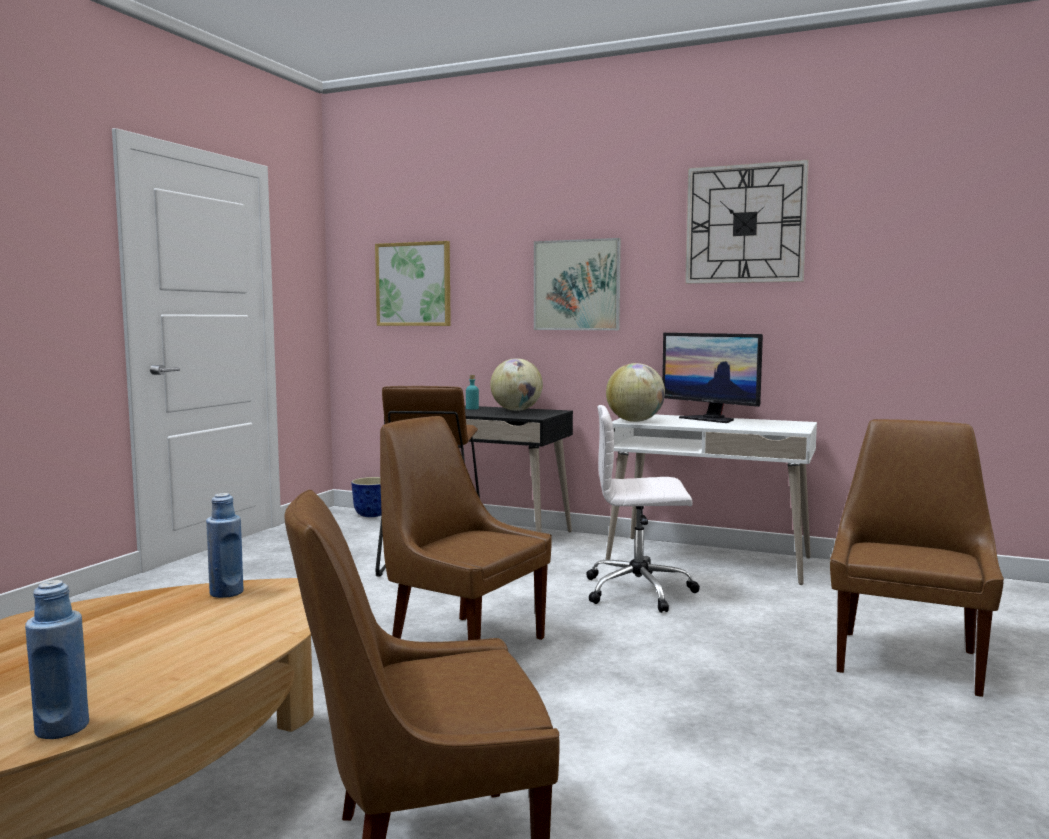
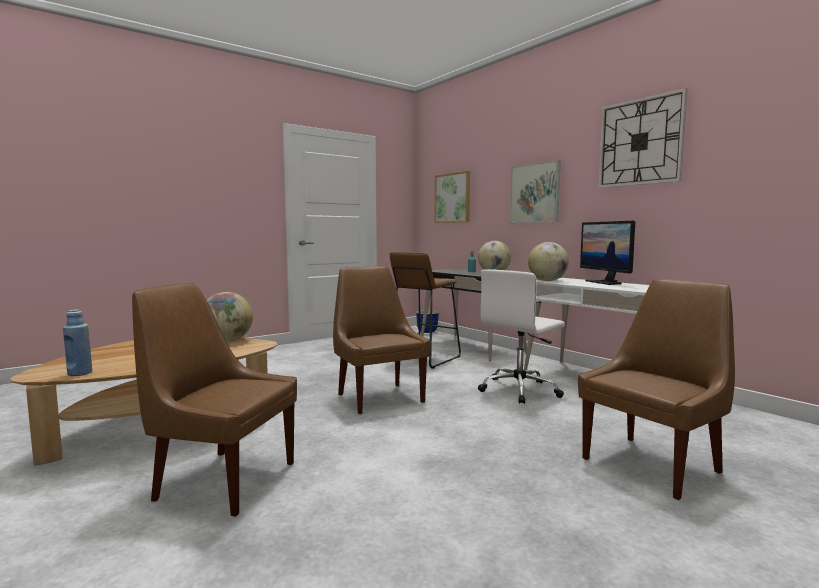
camera: 30 degrees right, 0 degrees up
(226, 593) = (227, 341): blue bottle -> globe
(640, 591) = (520, 390): white office chair -> white office chair turned 75 degrees counterclockwise

